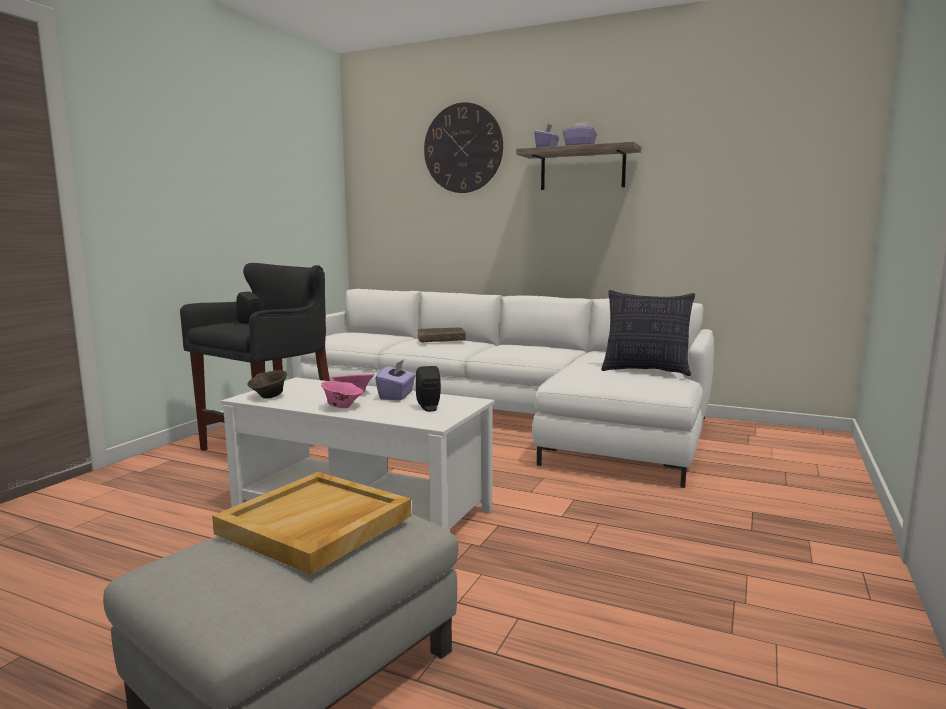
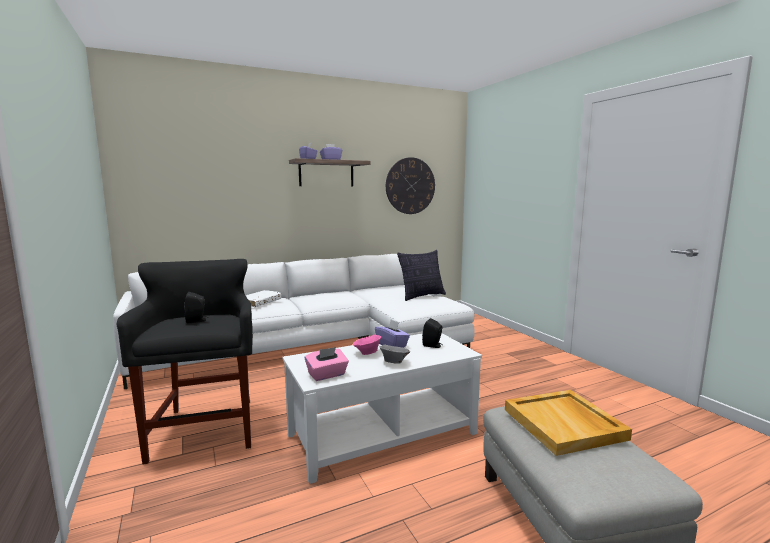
camera: 50 degrees left, 0 degrees up
(269, 397) = (327, 375): brown bowl -> pink tissue box
(342, 407) = (394, 362): pink bowl -> grey bowl
(441, 340) = (260, 303): brown book -> white book
(463, 148) = (234, 152): wall clock -> wall clock (410, 186)

